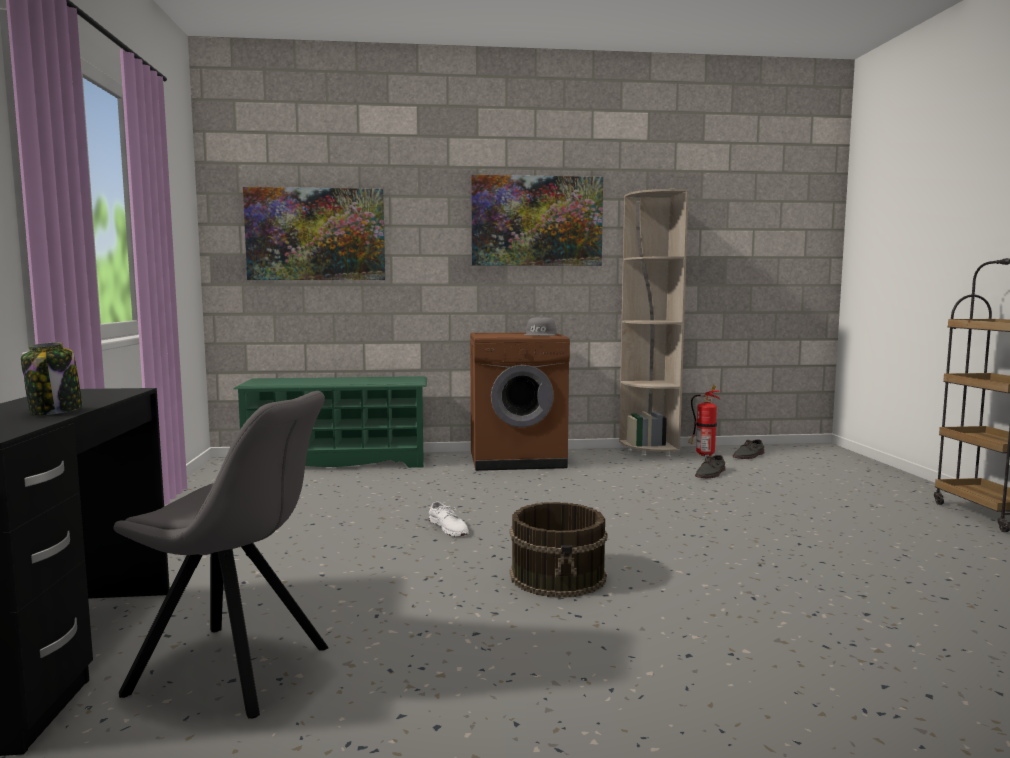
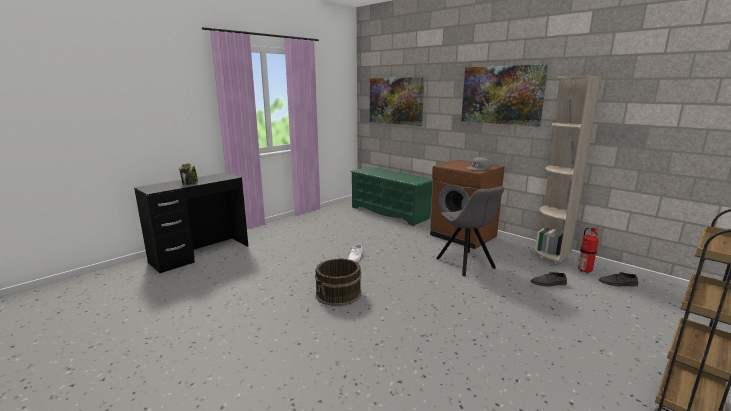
camera: 50 degrees right, 10 degrees up
(232, 669) = (214, 275): grey chair -> grey chair (466, 263)

